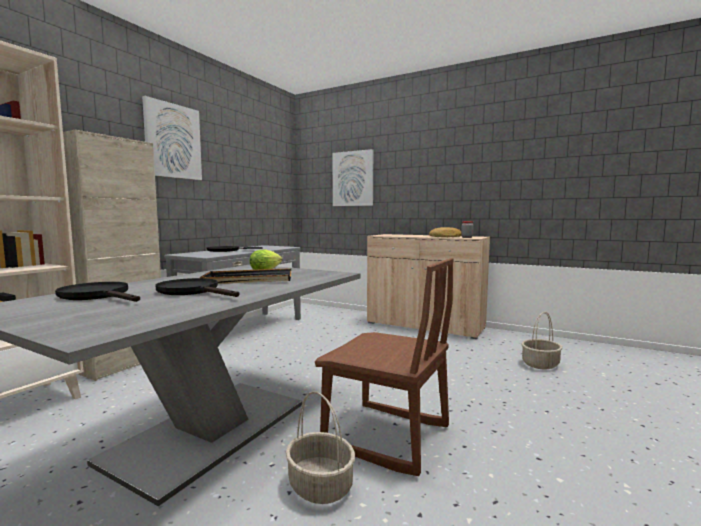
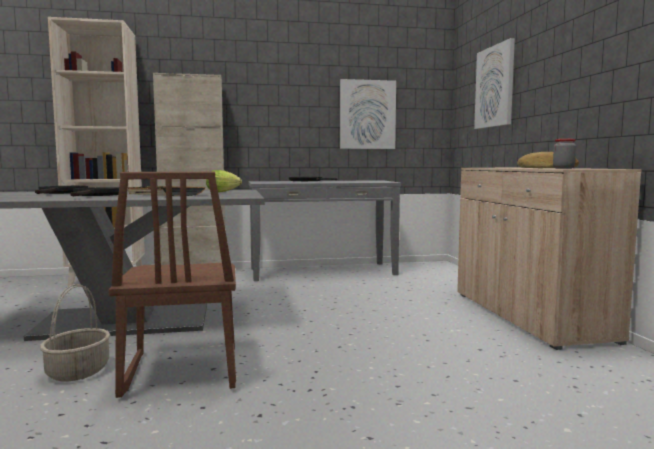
camera: 50 degrees right, 0 degrees up
(173, 141) = (265, 70): picture -> picture (367, 114)
(540, 364) = (554, 407): basket -> none

